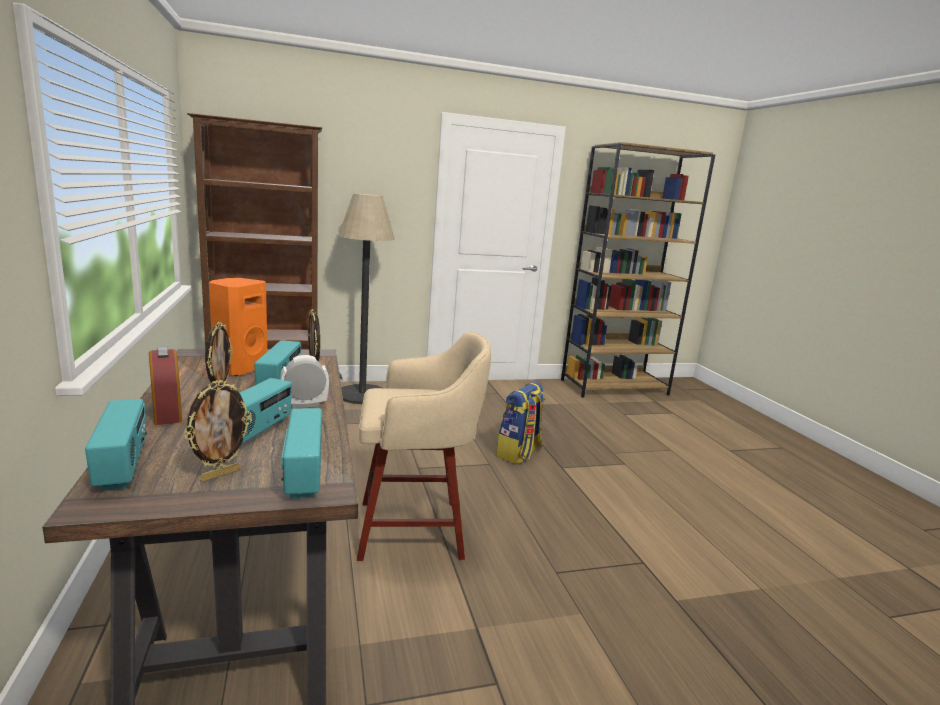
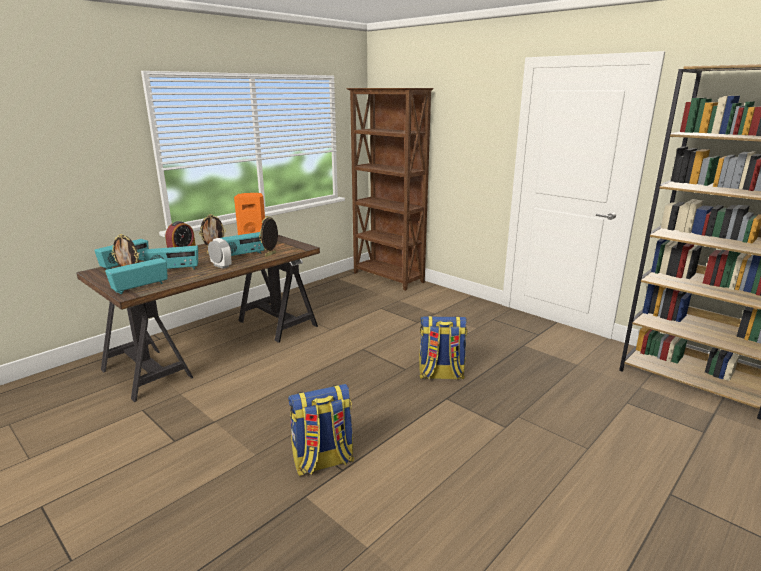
camera: 60 degrees right, 5 degrees up
(362, 394) = (435, 298): floor lamp -> none
(415, 529) = (290, 373): beige stool -> none
(623, 569) = (323, 462): none -> backpack

